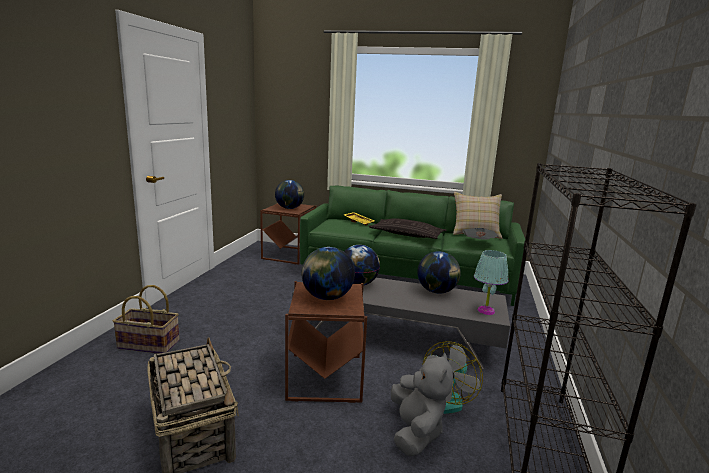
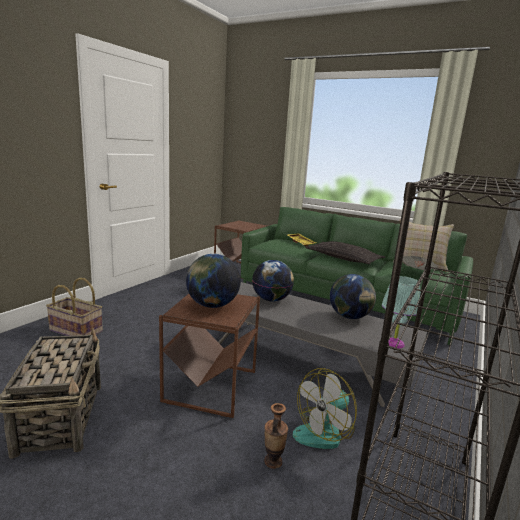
camera: 15 degrees right, 0 degrees up
(289, 208) = (242, 226): globe -> none
(415, 432) = (273, 461): grey plush toy -> vase

